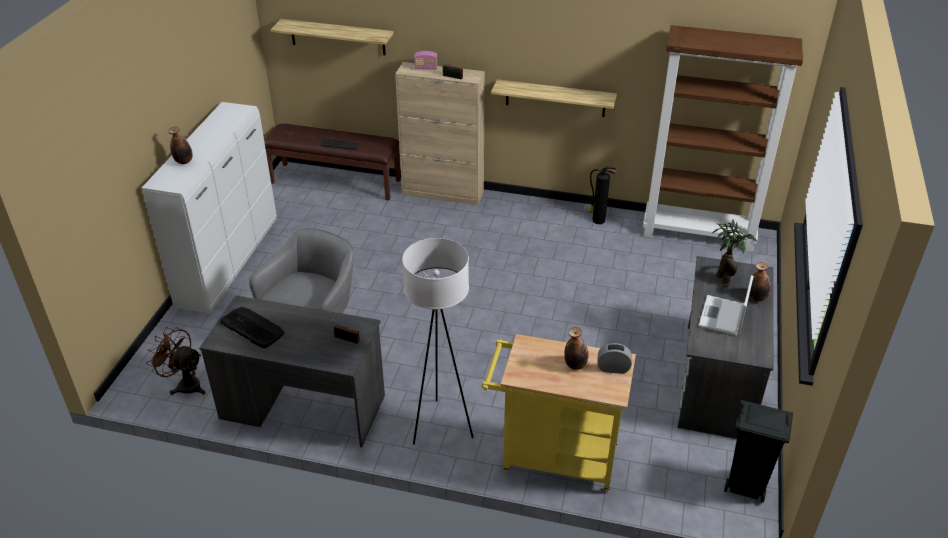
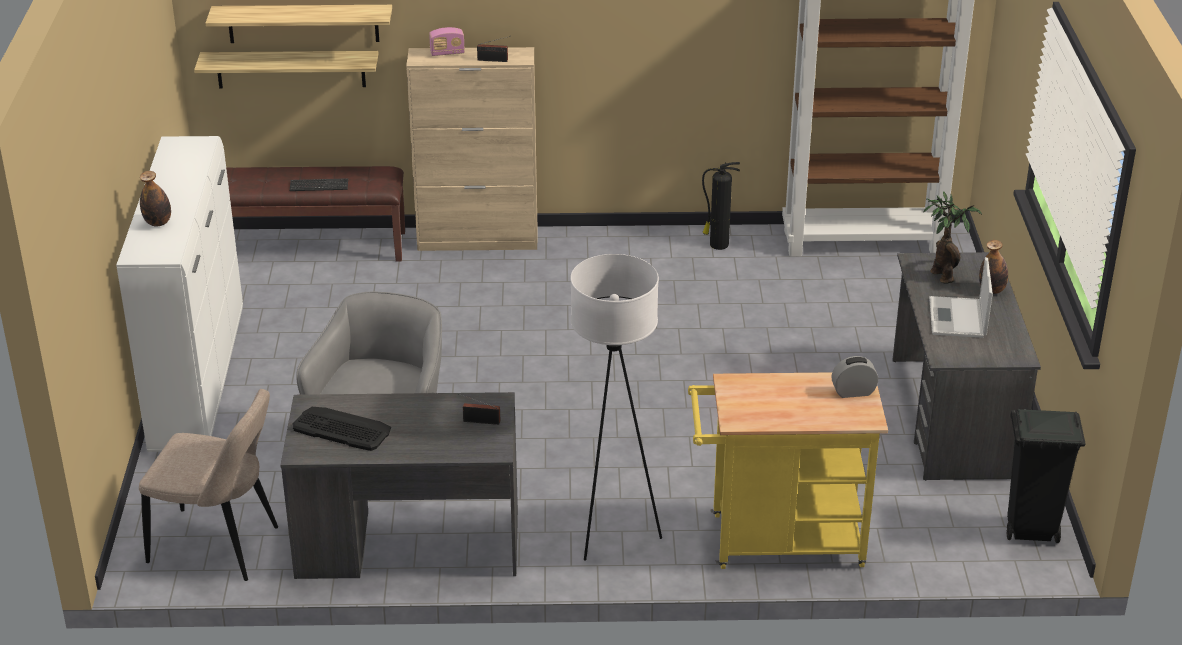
camera: 15 degrees left, 5 degrees down
(185, 384) = (219, 546): brown fan -> beige chair
(555, 98) = (639, 74): shelf -> shelf (291, 69)
(575, 365) = (805, 396): bottle -> none

